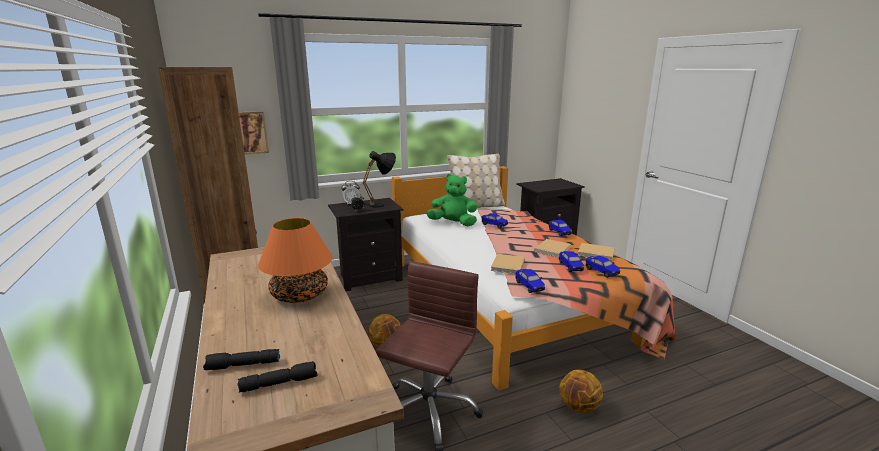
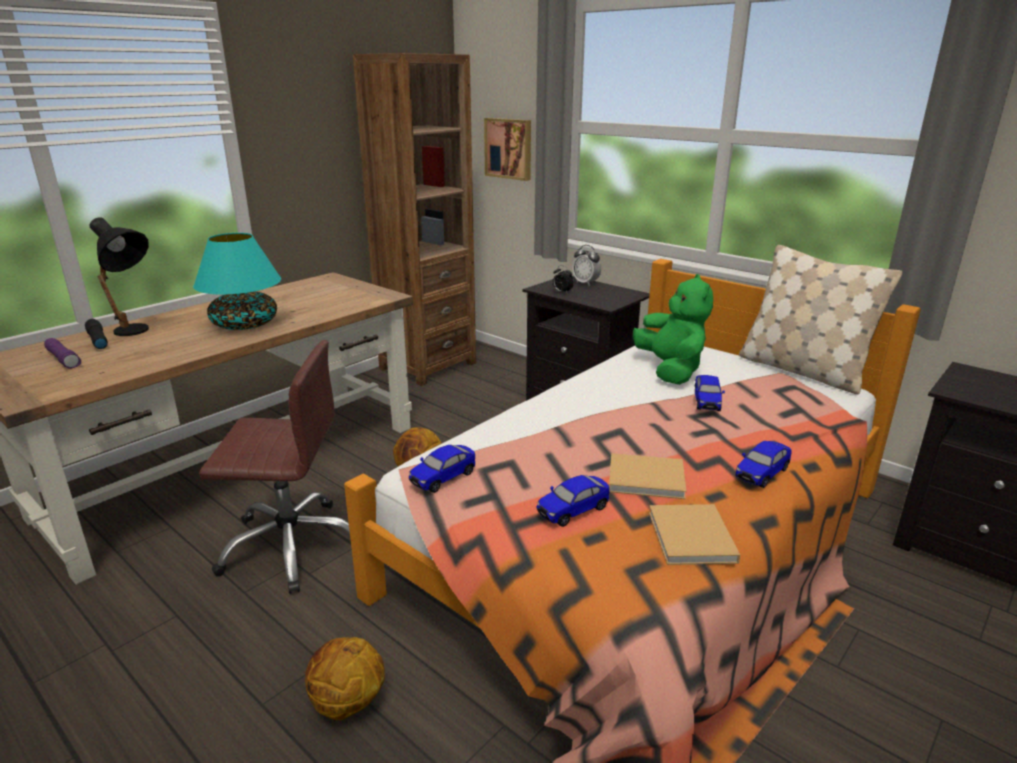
camera: 65 degrees right, 5 degrees up
(280, 383) = (64, 359): black flashlight -> purple flashlight
(300, 295) = (245, 325): orange table lamp -> turquoise table lamp
(382, 204) = (611, 297): black table lamp -> black table lamp (136, 333)
(507, 266) = (510, 444): beige book -> none
(601, 272) = (581, 554): toy car -> none

